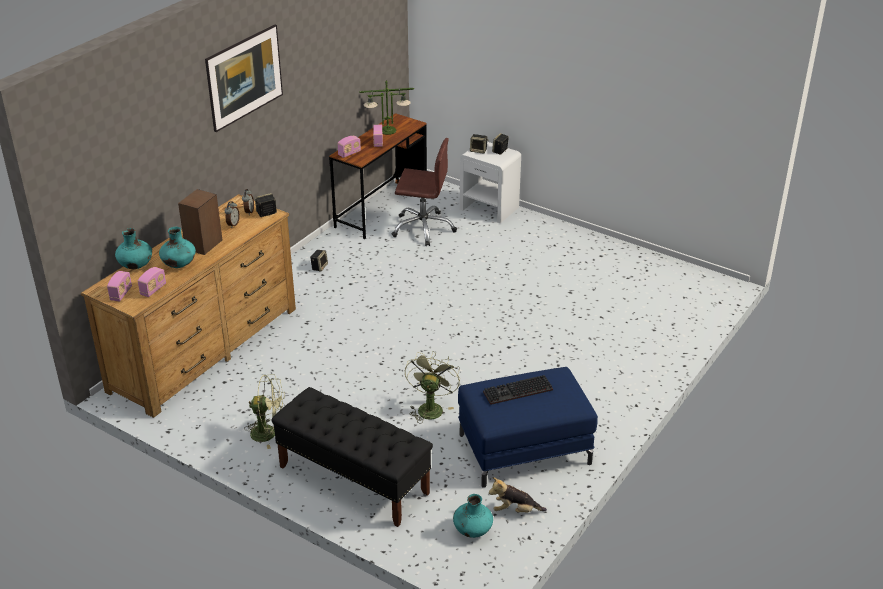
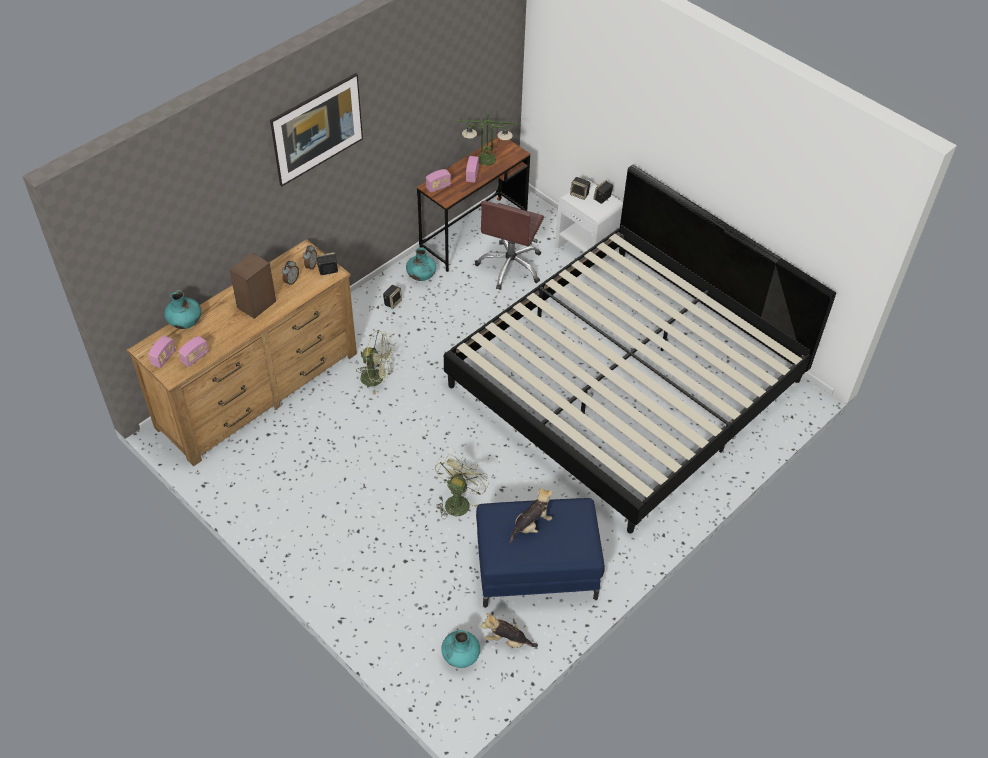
camera: 10 degrees right, 15 degrees up
(179, 265) = (227, 328): turquoise vase -> turquoise vase (421, 276)
(269, 433) = (297, 504): green fan -> green fan (377, 378)
(353, 480) = (363, 575): black bench -> none
(423, 228) = (510, 266): brown office chair -> brown office chair turned 90 degrees clockwise
(517, 392) = (531, 525): keyboard -> plush toy
(559, 297) = (626, 382): none -> bed

